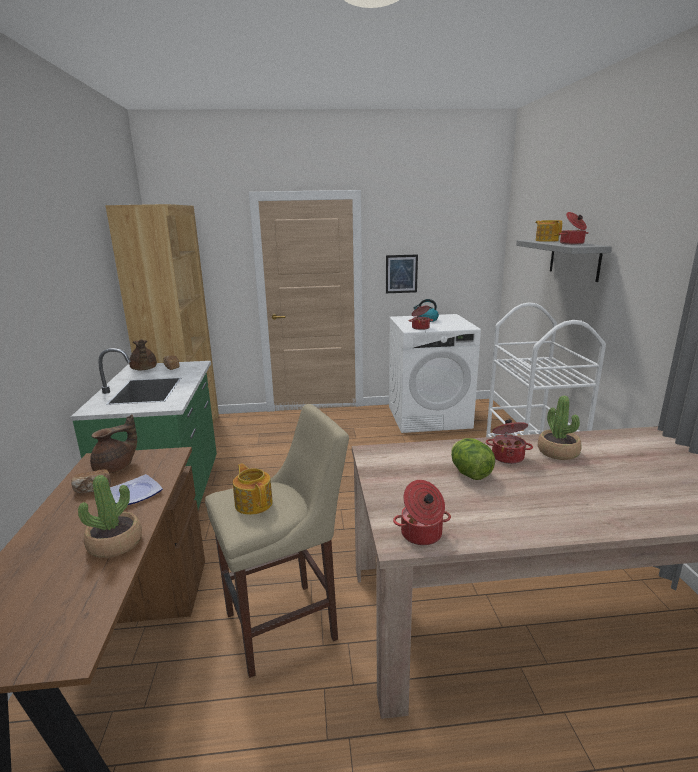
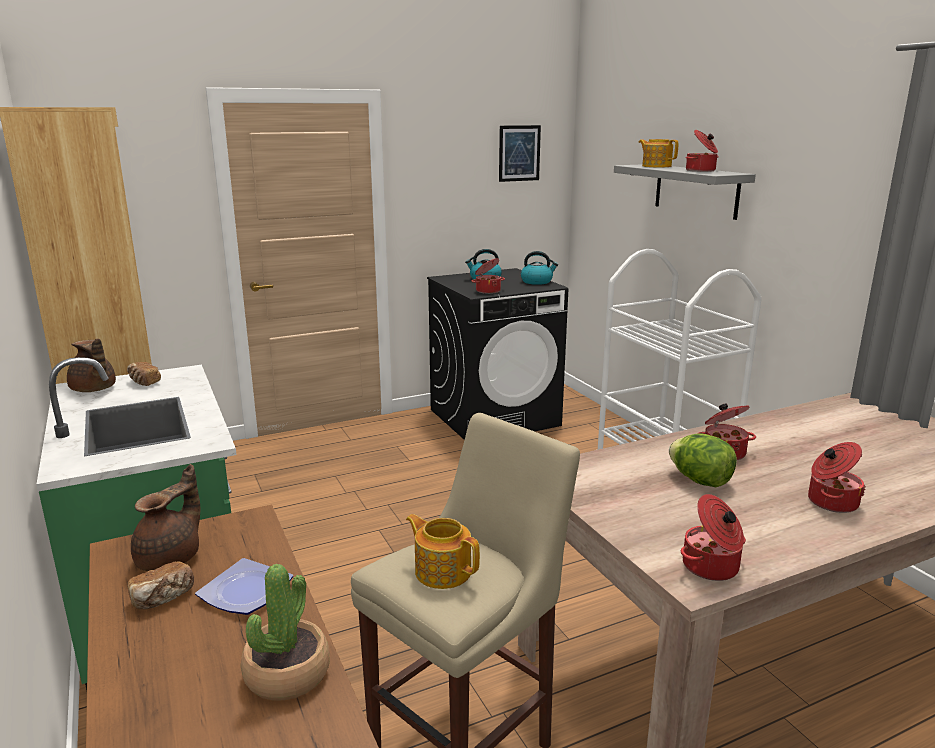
camera: 20 degrees left, 0 degrees up
(401, 274) = (440, 213): picture -> picture (519, 153)
(429, 417) = (495, 417): white washing machine -> black washing machine
(461, 323) = (537, 281): none -> kettle
(558, 452) = (773, 438): potted plant -> none
(562, 505) = (831, 502): none -> cooking pot

